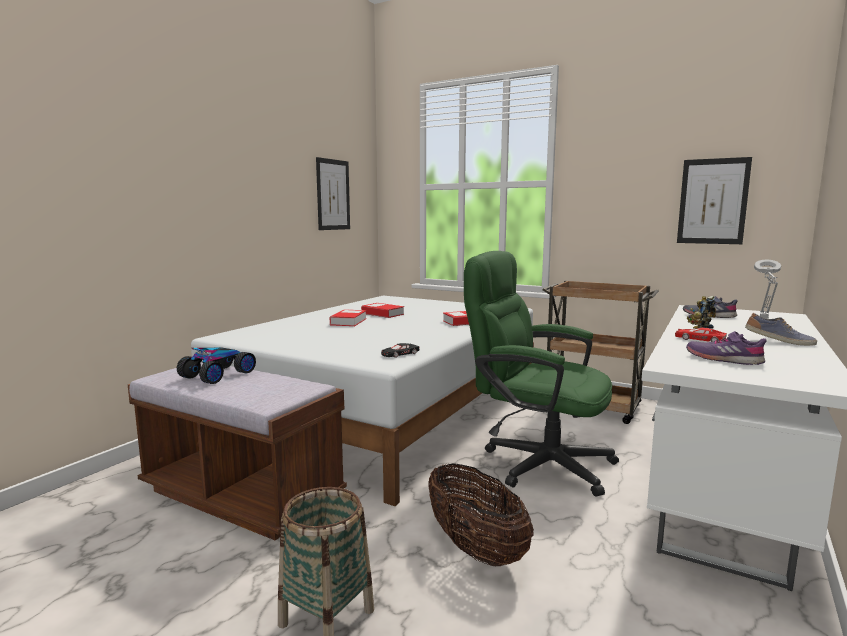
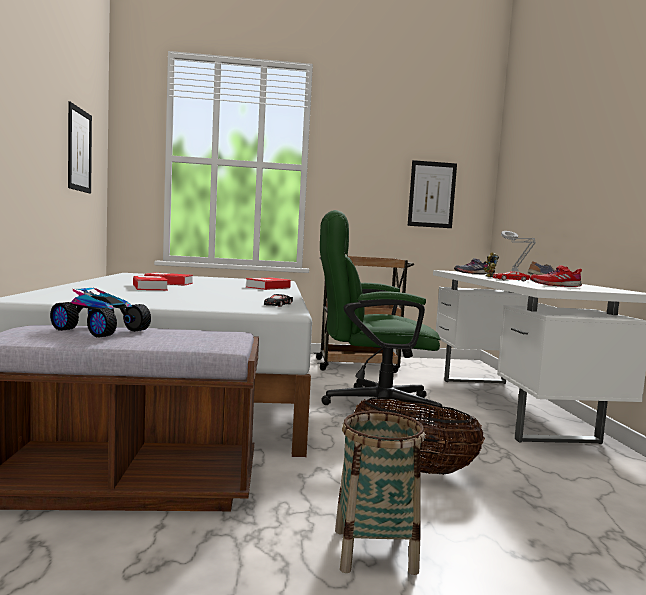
camera: 35 degrees left, 5 degrees down
(218, 375) = (100, 330): toy car -> toy car turned 120 degrees clockwise
(723, 359) = (555, 285): purple shoe -> red shoe

